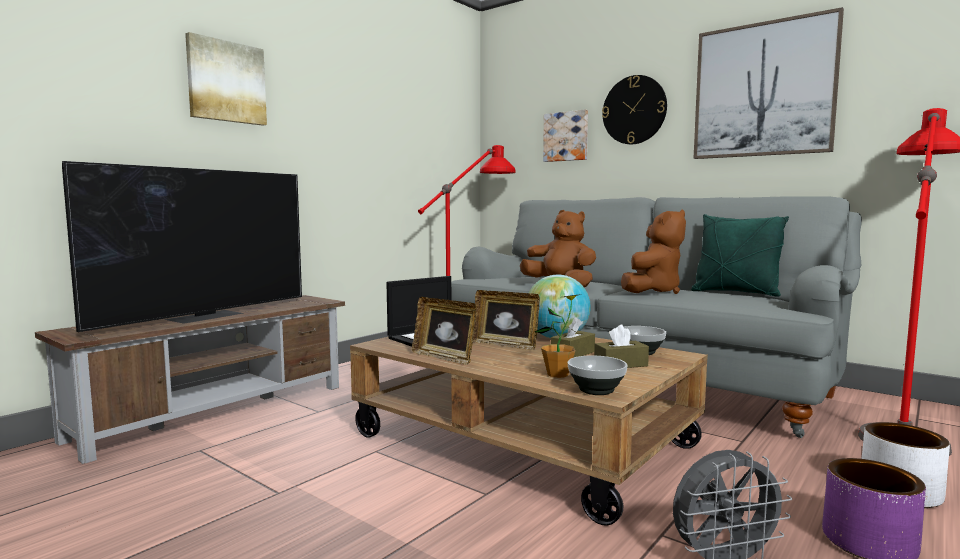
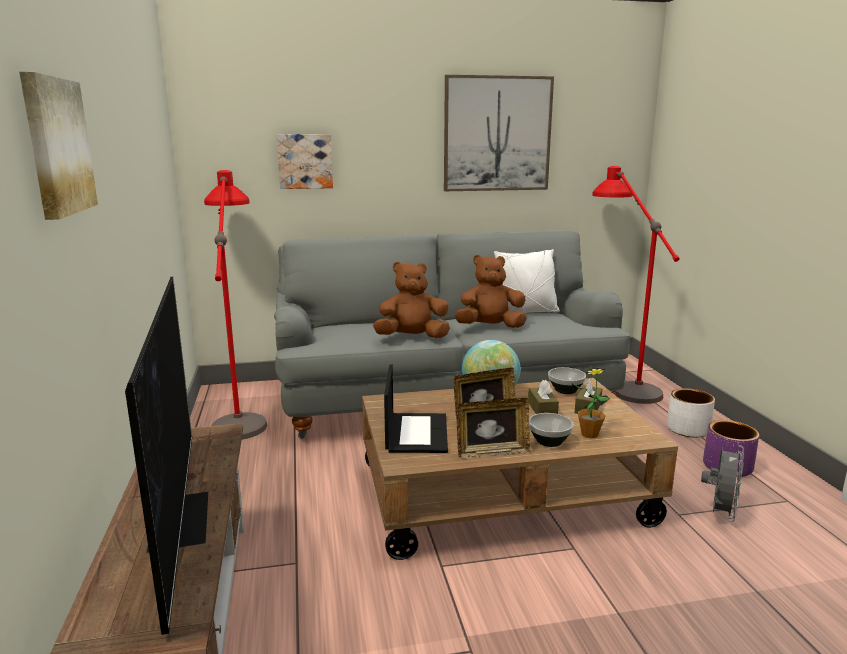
camera: 50 degrees left, 10 degrees up
(597, 390) = (638, 438): bowl -> bowl (549, 441)
(634, 110) = (382, 139): wall clock -> none
(653, 291) = (490, 327): brown plush toy -> brown plush toy turned 90 degrees counterclockwise
(736, 293) = (526, 313): green pillow -> white pillow

